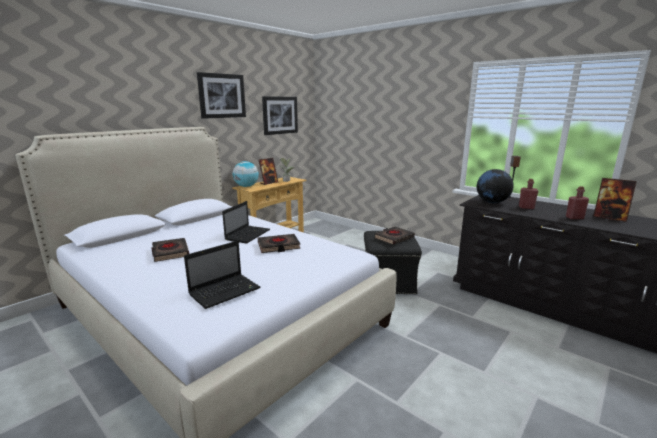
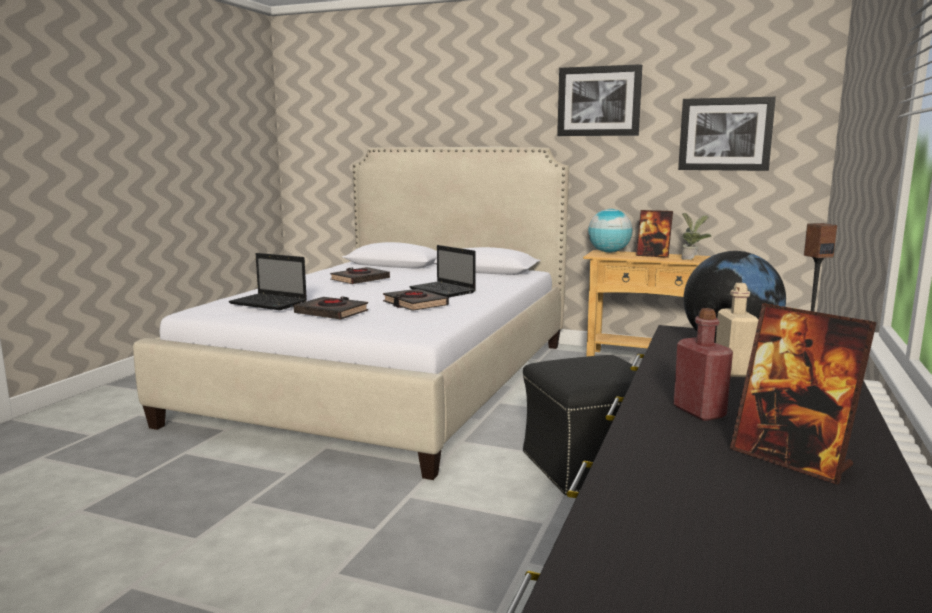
camera: 70 degrees right, 5 degrees down
(248, 234) = (443, 291): laptop -> laptop turned 45 degrees clockwise
(394, 238) = (589, 369): black book -> black book (331, 313)
(526, 207) = (733, 371): red bottle -> beige bottle
(609, 217) = (791, 459): picture frame -> picture frame turned 60 degrees counterclockwise

